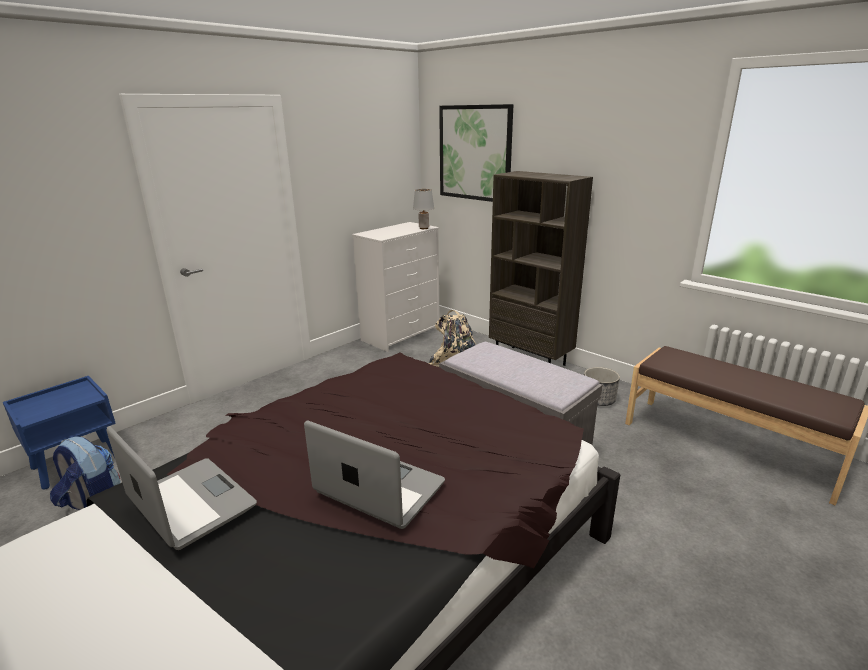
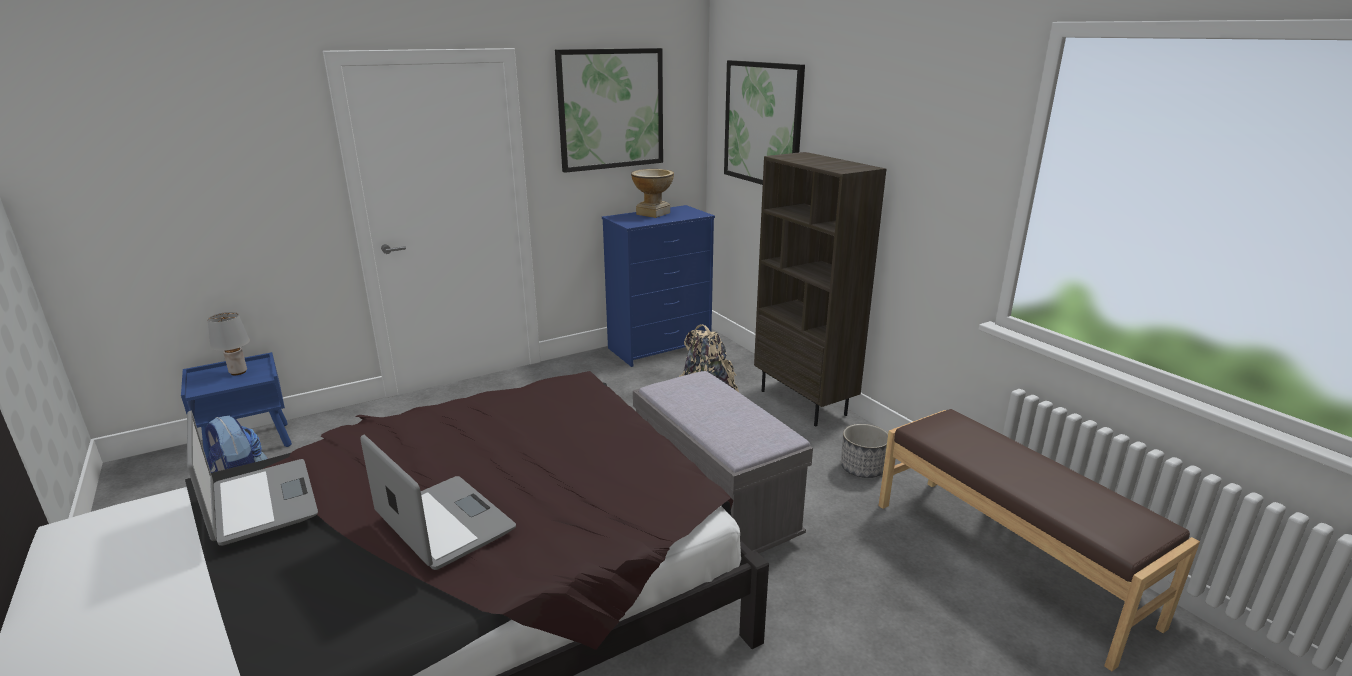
camera: 15 degrees right, 0 degrees up
(354, 146) = (611, 109): none -> picture
(391, 229) = (653, 214): none -> vase
(401, 334) = (660, 347): white dresser -> blue dresser
(424, 228) = (694, 216): grey table lamp -> grey table lamp (238, 372)

